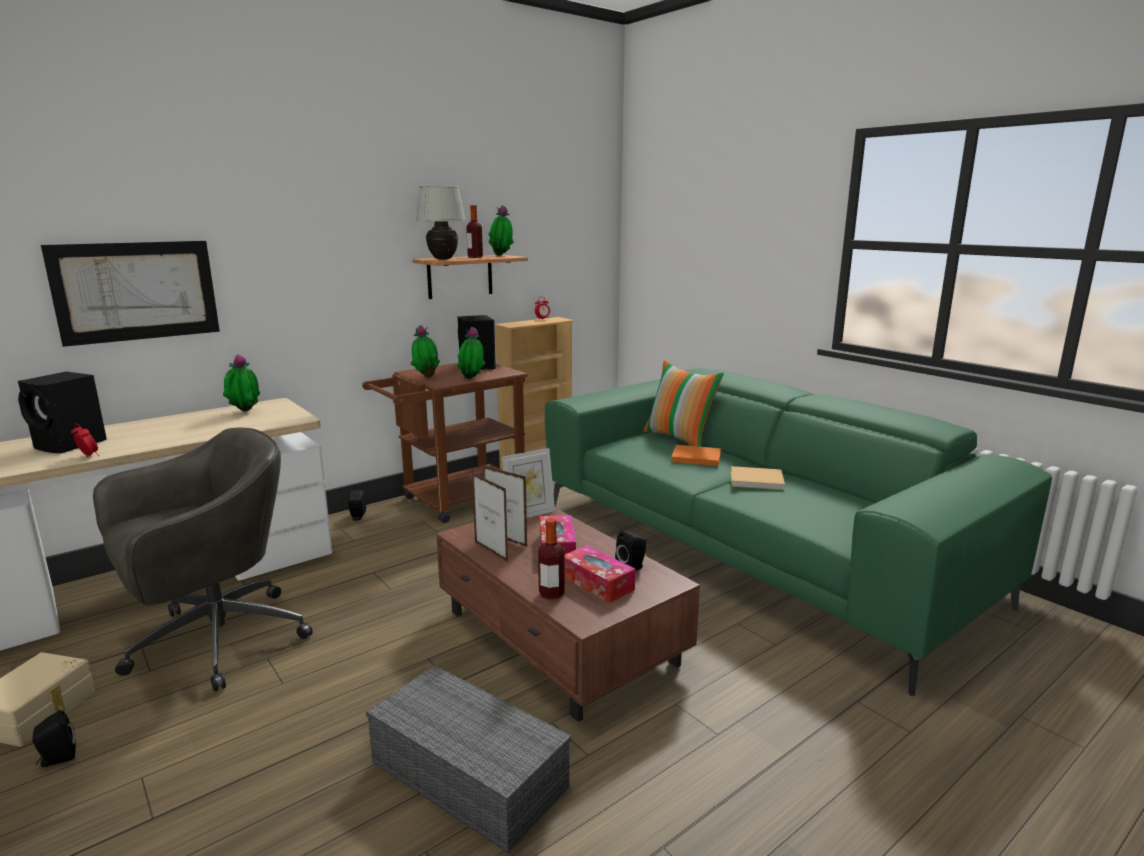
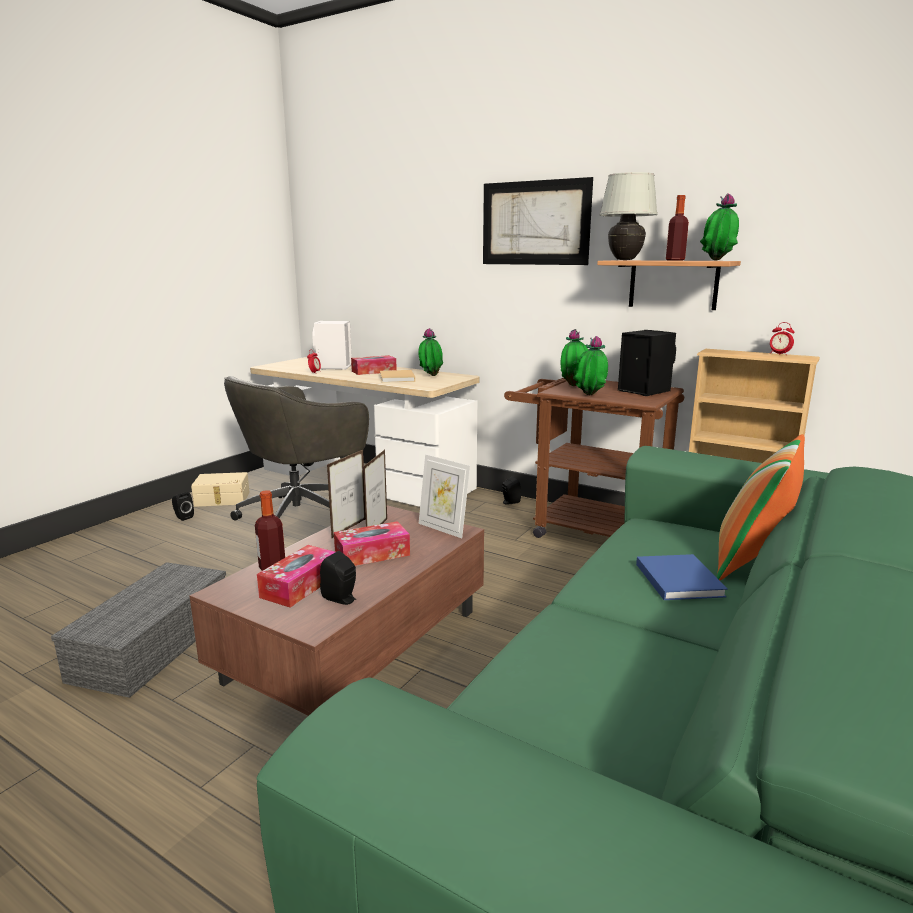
camera: 70 degrees right, 0 degrees up
(71, 445) = (333, 367): black speaker -> white speaker
(136, 291) = (402, 273): picture -> picture (535, 223)
(157, 430) = (374, 371): none -> tissue box
(214, 641) = (301, 514): grey office chair -> grey office chair turned 105 degrees clockwise
(694, 457) = (677, 578): orange book -> blue book
(758, 480) = (637, 640): beige book -> beige book (397, 378)

